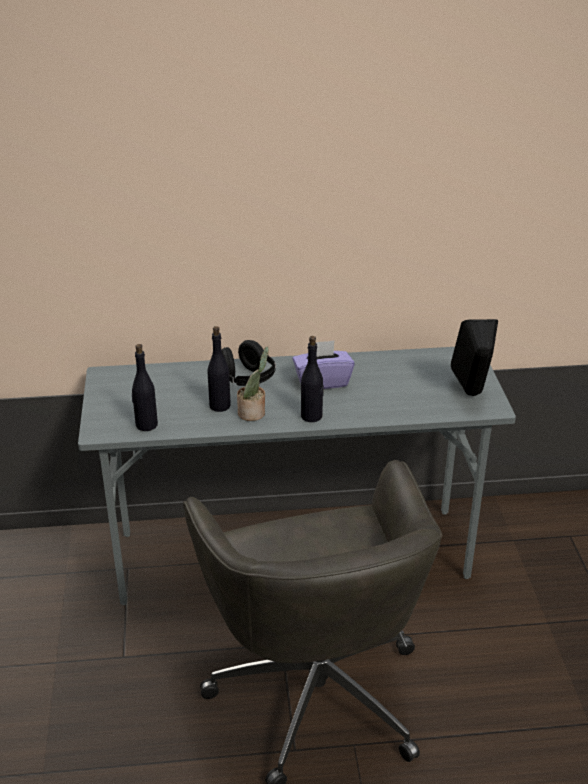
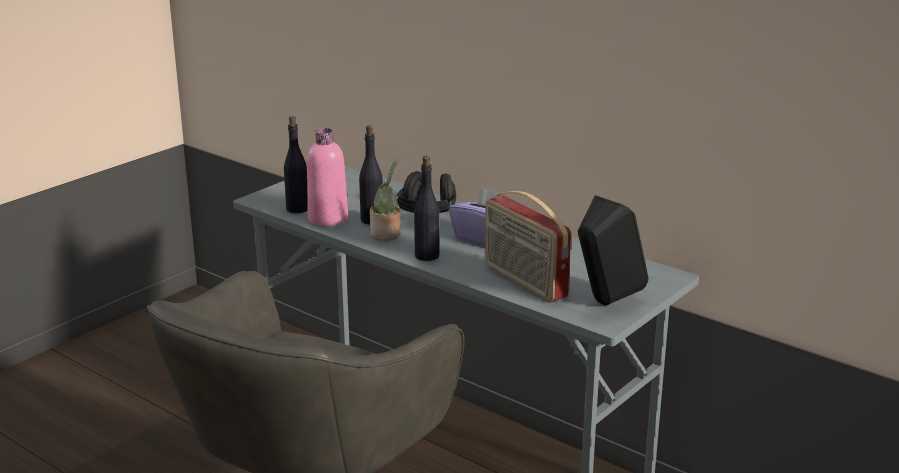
camera: 45 degrees right, 10 degrees down
(186, 421) = (328, 219): none -> pink bottle
(402, 403) = (523, 281): none -> radio

